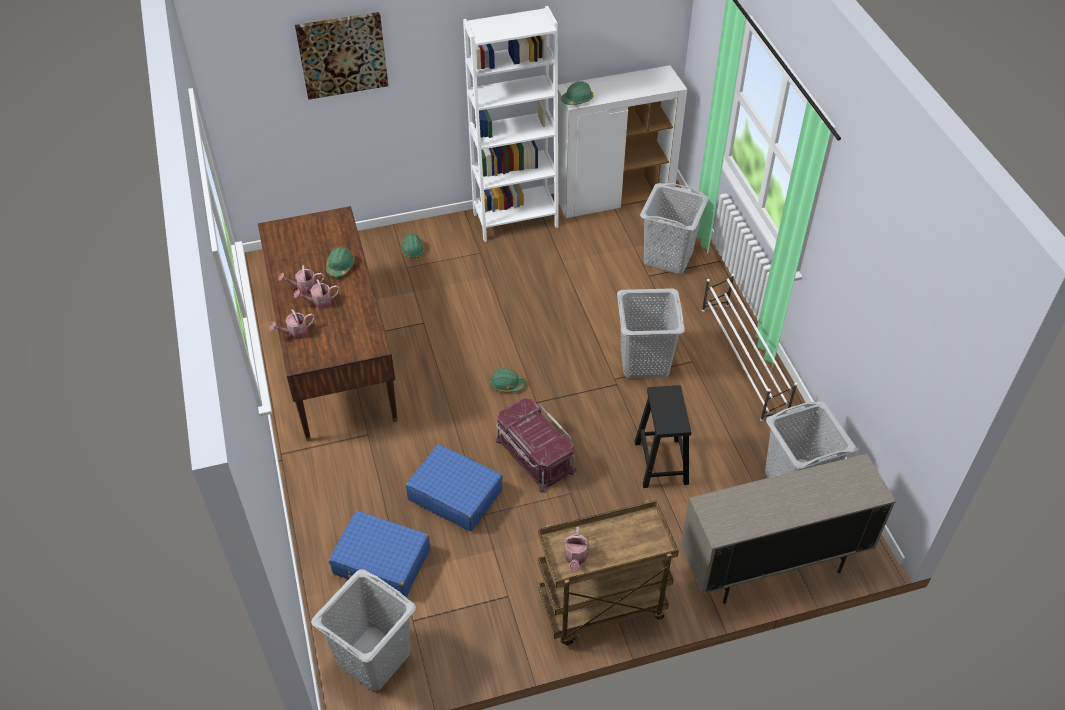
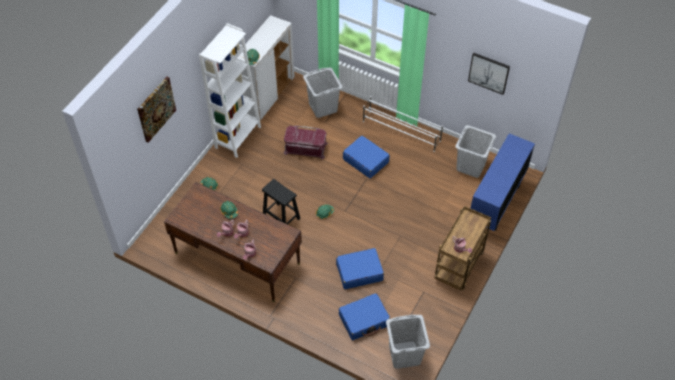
camera: 45 degrees left, 5 degrees up
(534, 455) = (370, 232): red storage box -> red storage box (305, 148)
(644, 361) = (365, 160): grey laundry basket -> blue suitcase
(661, 463) = (418, 197): black stool -> black stool (281, 218)
(771, 566) = (496, 204): beige cabinet -> blue cabinet
(888, 313) = (489, 73): none -> picture

